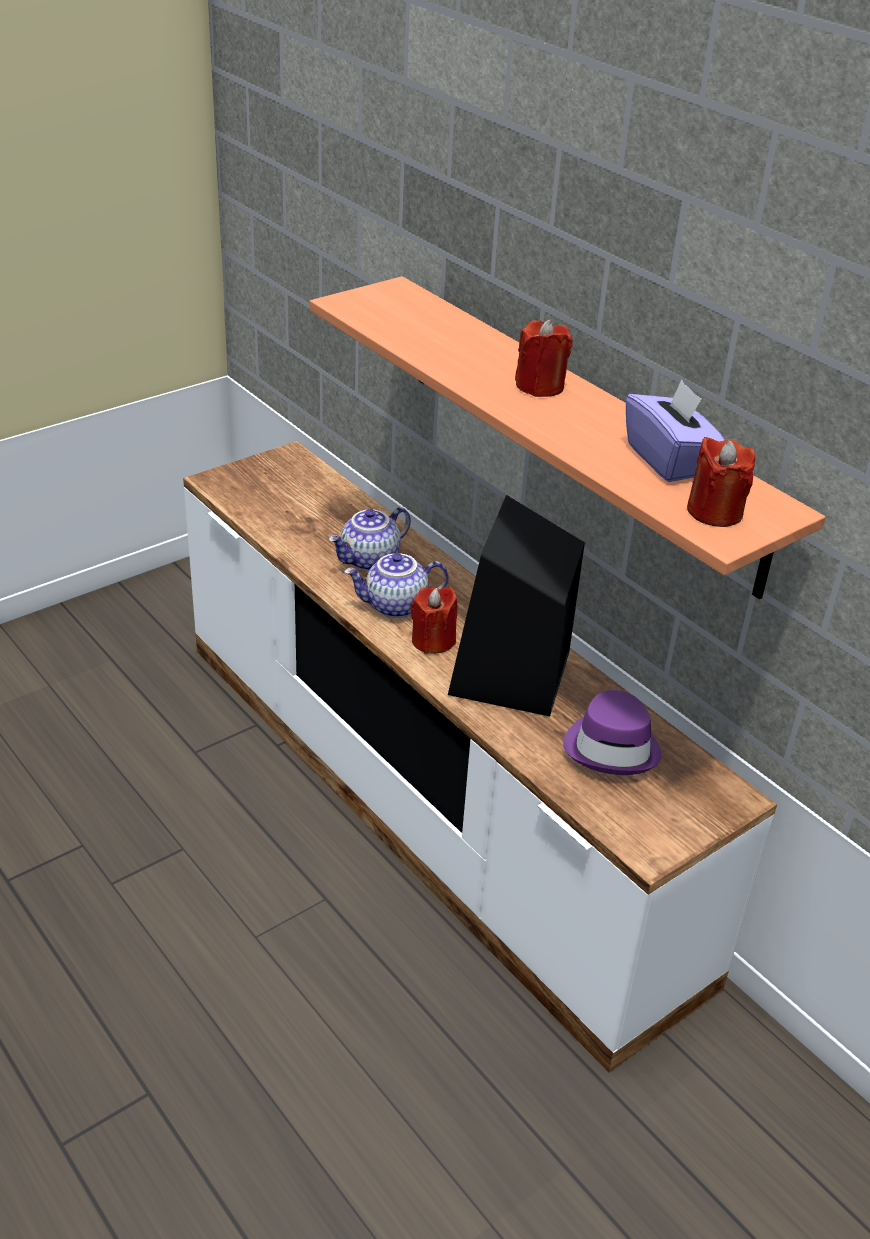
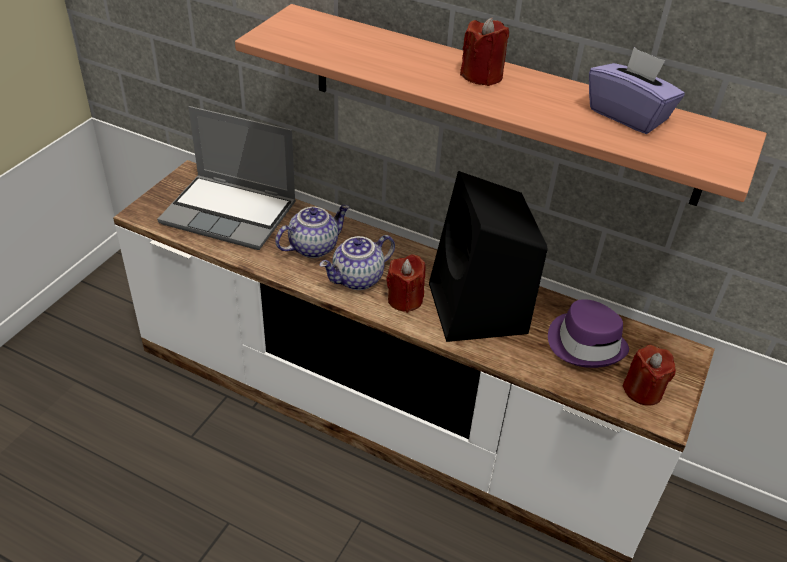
camera: 25 degrees left, 5 degrees up
(306, 505) = (231, 213): none -> laptop
(370, 561) = (313, 246): teapot -> teapot turned 150 degrees counterclockwise
(714, 512) = (698, 150): red candle -> red candle (643, 390)

